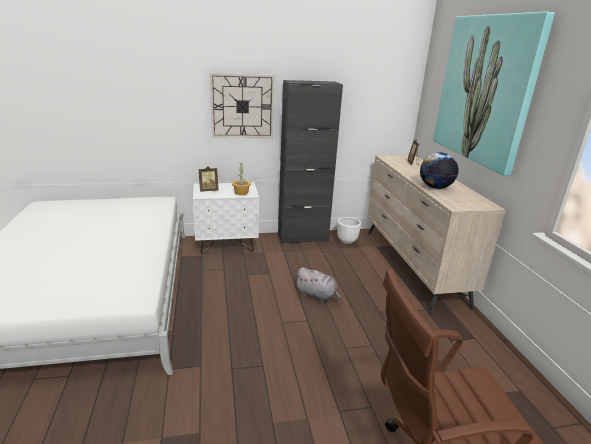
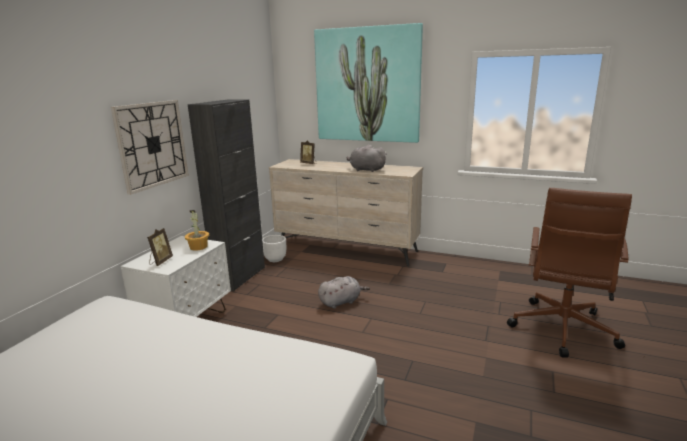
camera: 55 degrees left, 5 degrees down
(435, 187) = (366, 170): globe -> grey plush toy

